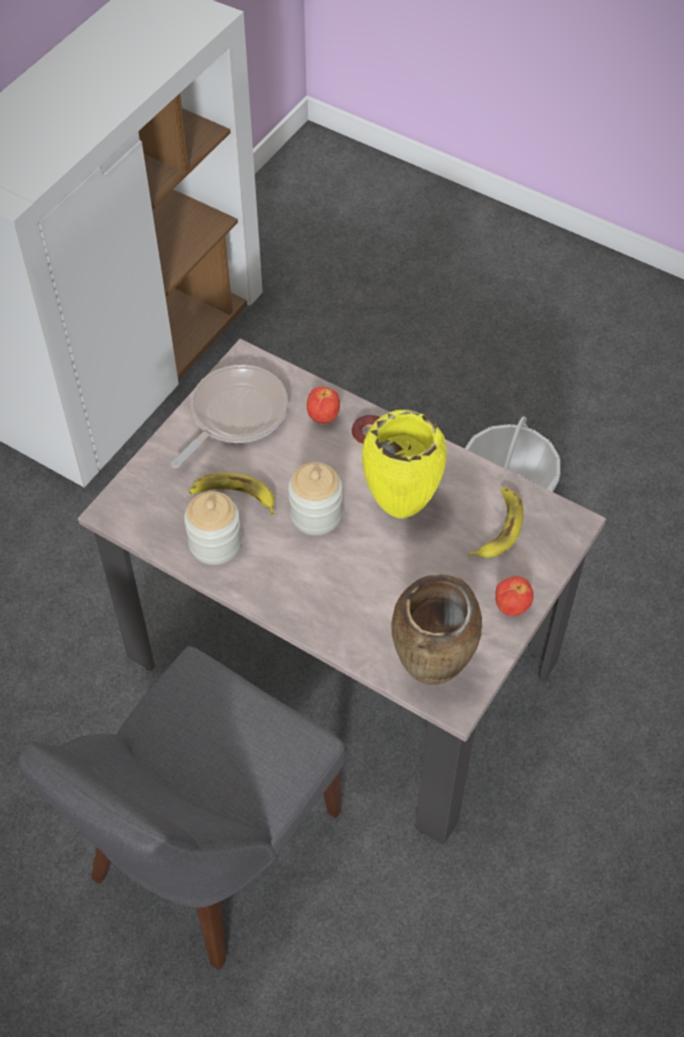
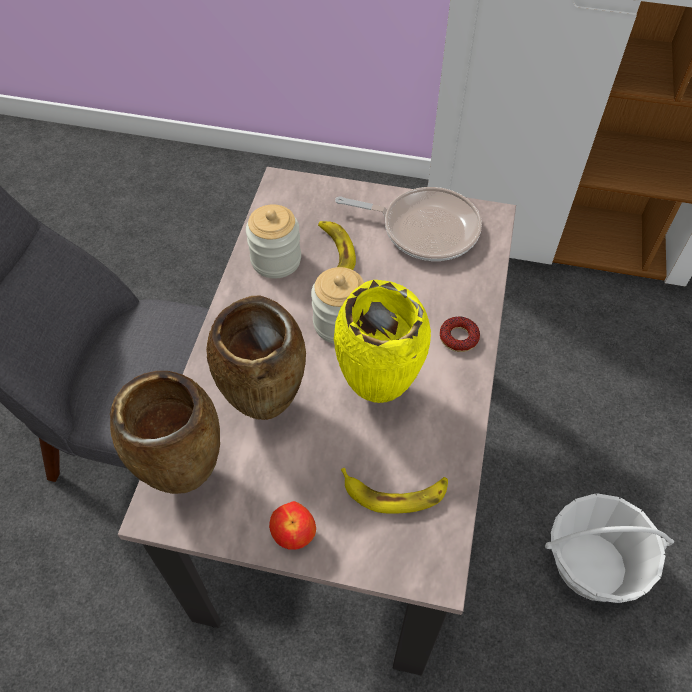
camera: 70 degrees right, 0 degrees up
(322, 417) = (458, 293): apple -> none
(385, 594) = (267, 408): none -> brown vase

